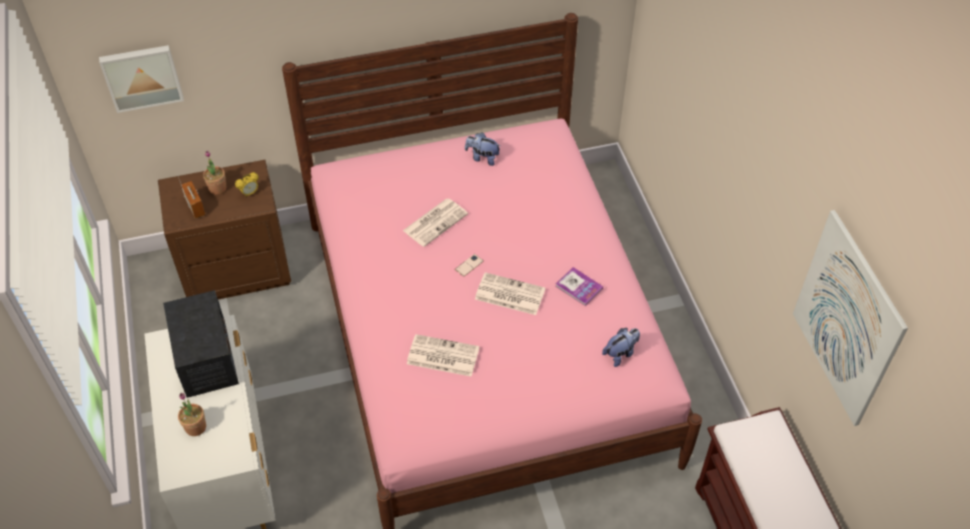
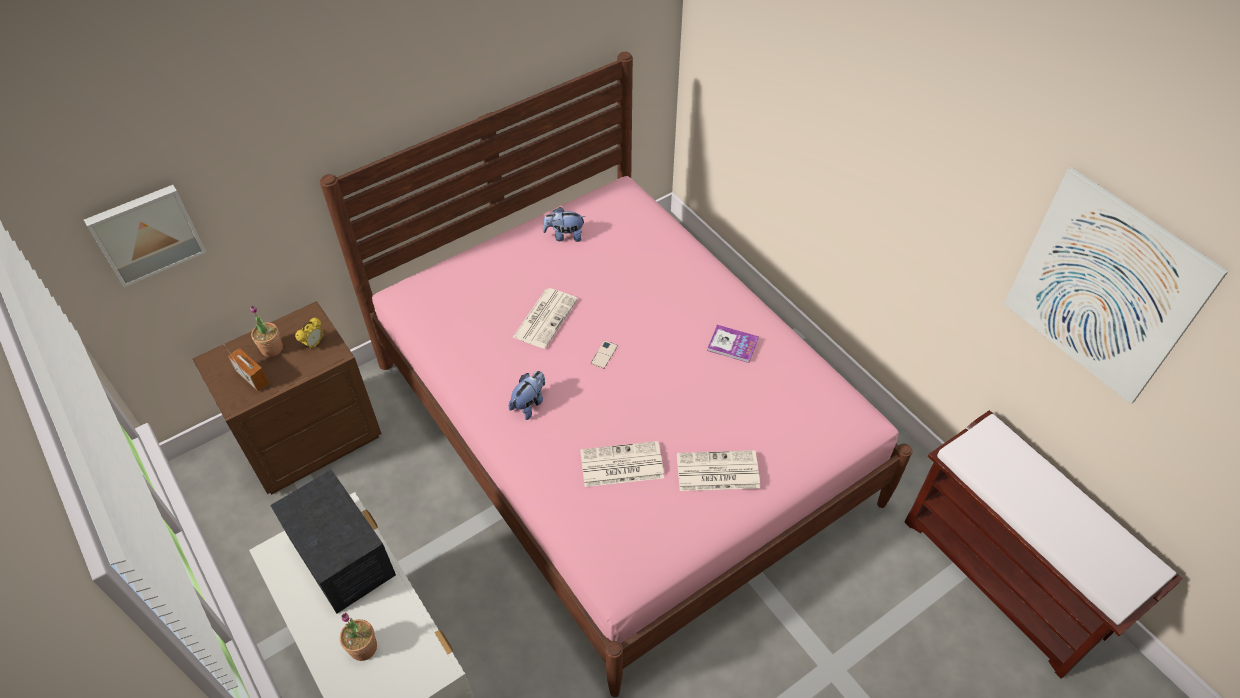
camera: 20 degrees left, 0 degrees up
(509, 294) = (662, 374): newspaper -> newspaper (716, 472)
(620, 354) = (810, 403): plush toy -> plush toy (529, 404)

